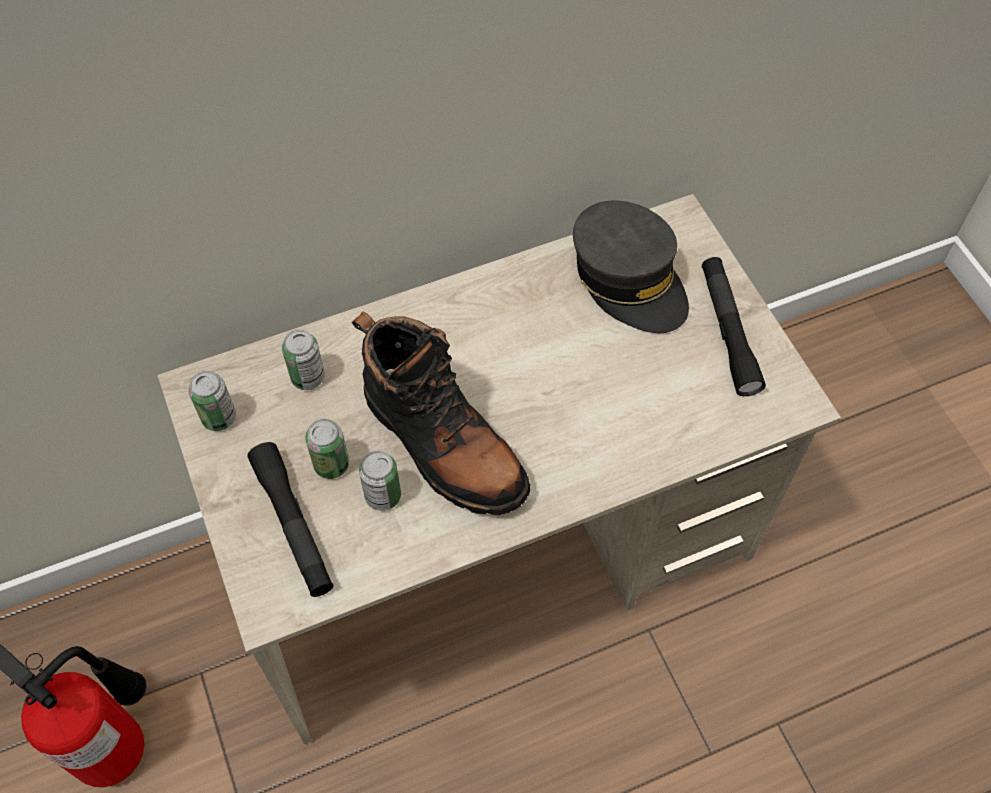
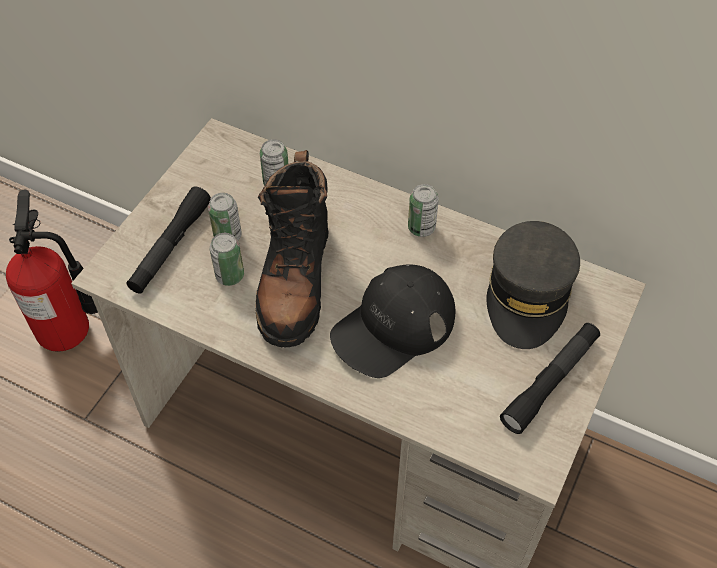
camera: 50 degrees right, 5 degrees down
(219, 417) = (209, 163): can -> can (421, 227)
(569, 402) = (393, 326): none -> black cap

